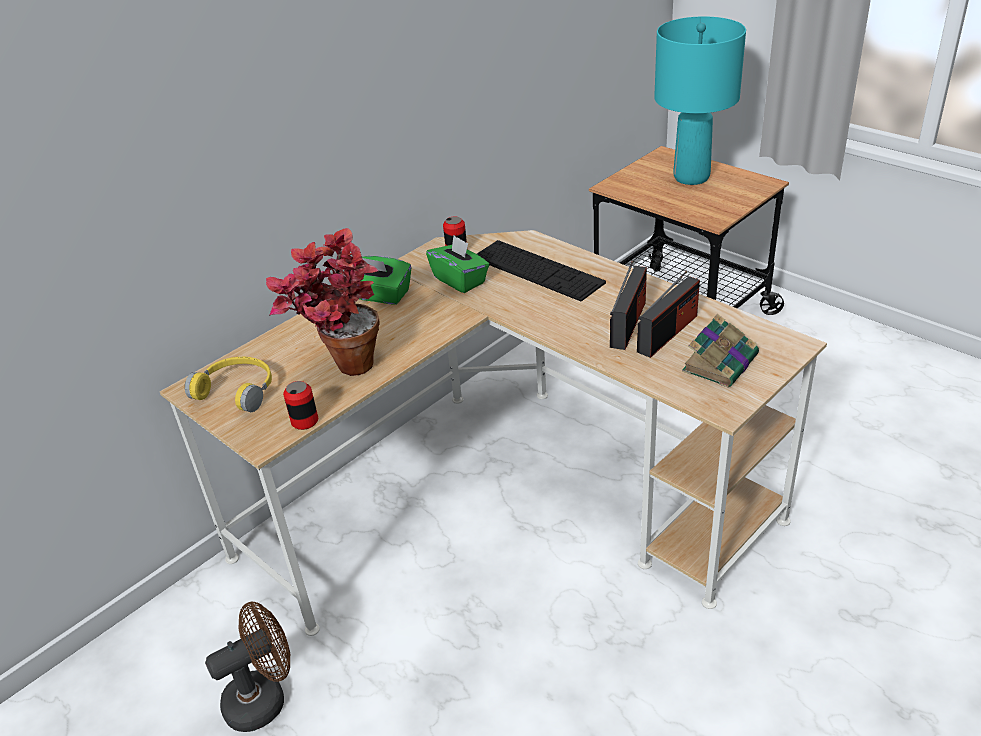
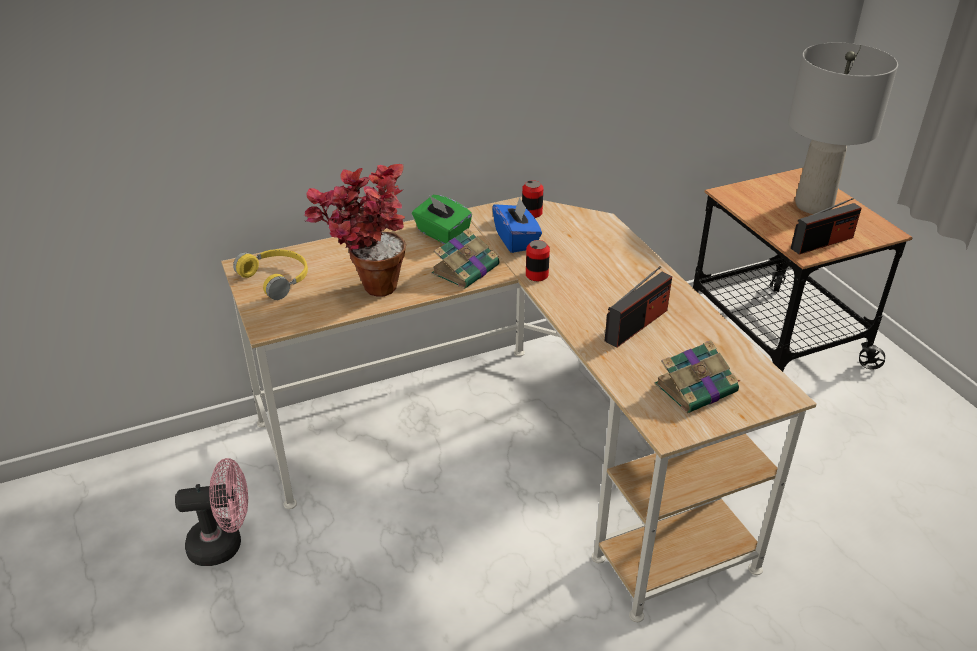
camera: 20 degrees right, 0 degrees up
(264, 698) = (224, 544): brown fan -> pink fan
(305, 421) = (310, 321): can -> can (537, 275)
(431, 321) = (466, 269): none -> book
(460, 280) = (516, 240): green tissue box -> blue tissue box
(537, 270) = (590, 251): keyboard -> none
(667, 333) = (667, 345): radio -> radio (822, 243)
(692, 177) = (814, 205): turquoise table lamp -> grey table lamp

